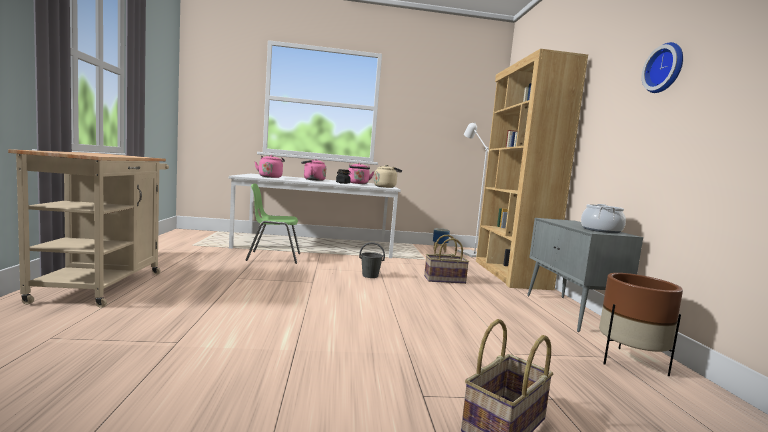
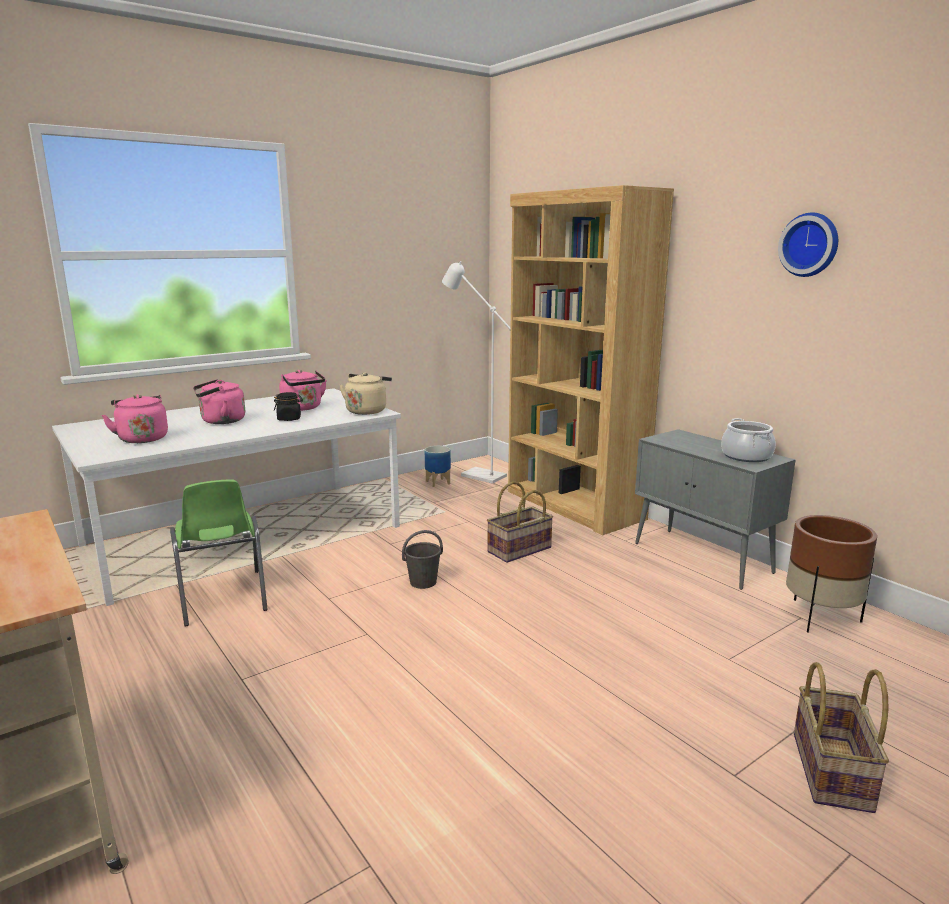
camera: 30 degrees left, 10 degrees up
(273, 257) = (222, 598): green chair -> green chair turned 75 degrees counterclockwise

